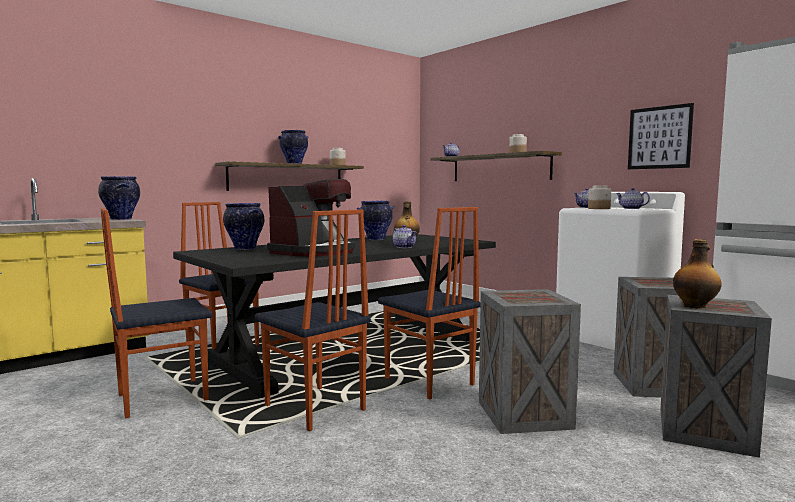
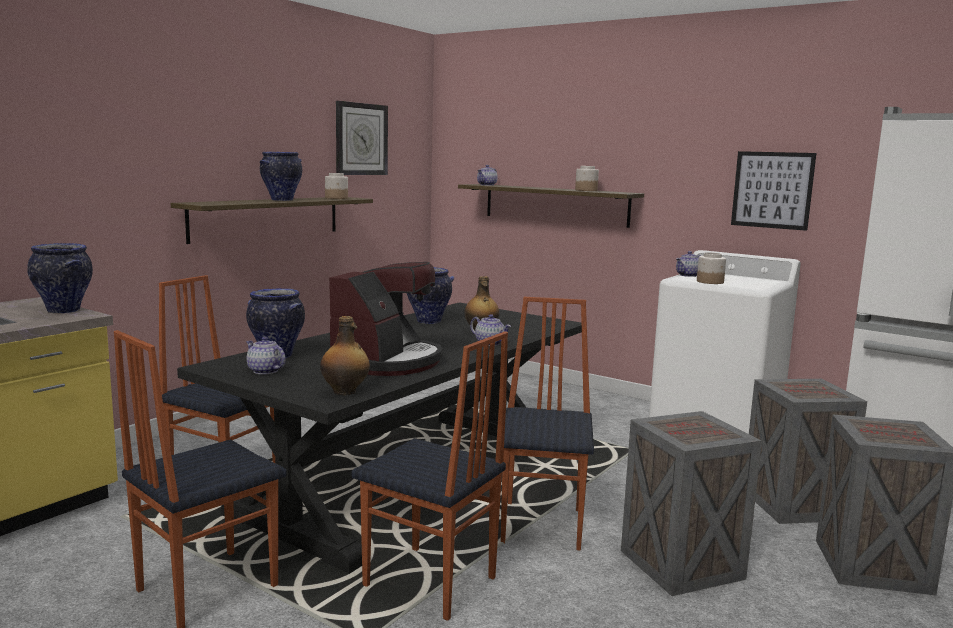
camera: 15 degrees left, 5 degrees up
(361, 127) = (361, 139): none -> wall clock
(428, 382) = (544, 525): chair -> chair turned 120 degrees counterclockwise
(631, 208) = (745, 281): teapot -> teapot (265, 371)
(695, 306) = (877, 436): bottle -> bottle (345, 392)

